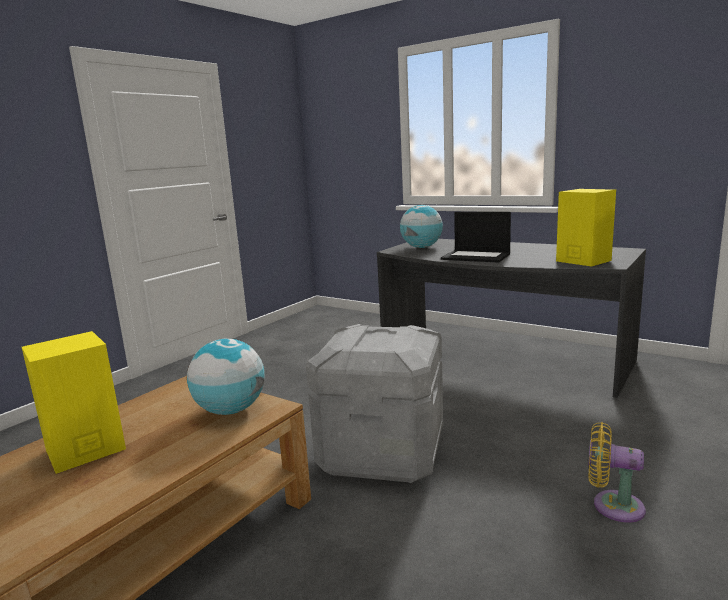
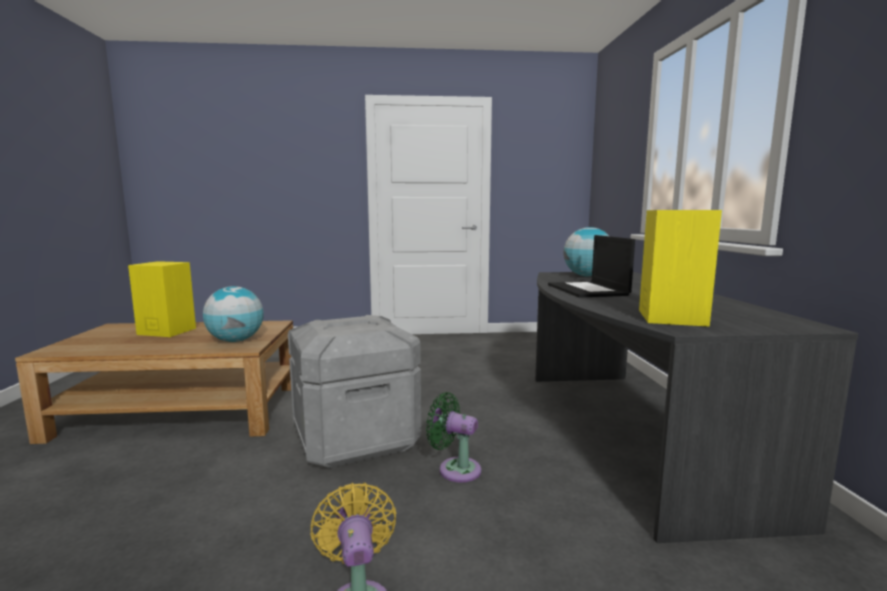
camera: 50 degrees right, 5 degrees down
(483, 425) = (455, 469): none -> green fan

